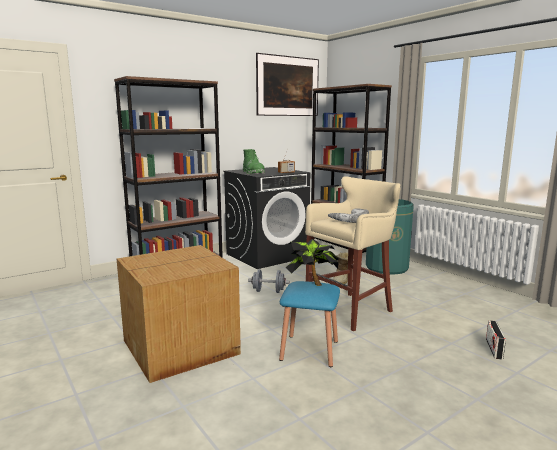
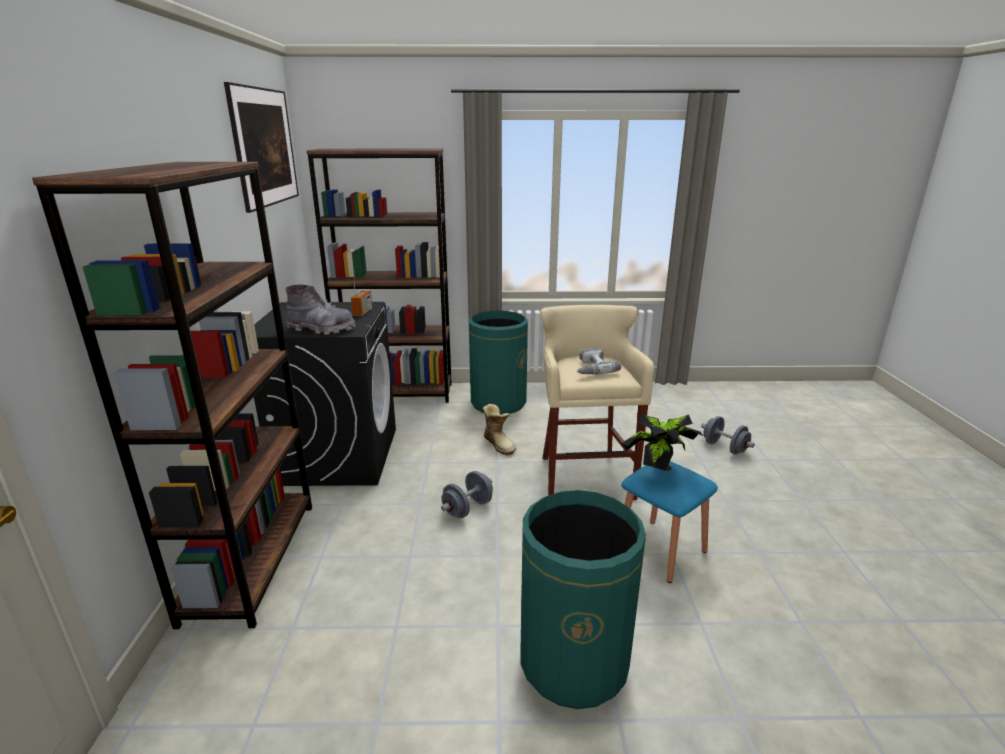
camera: 55 degrees left, 10 degrees up
(182, 347) = (574, 662): cardboard box -> green trash can
(253, 173) = (321, 329): green boot -> grey boot
(494, 349) = (724, 448): radio -> grey dumbbell

